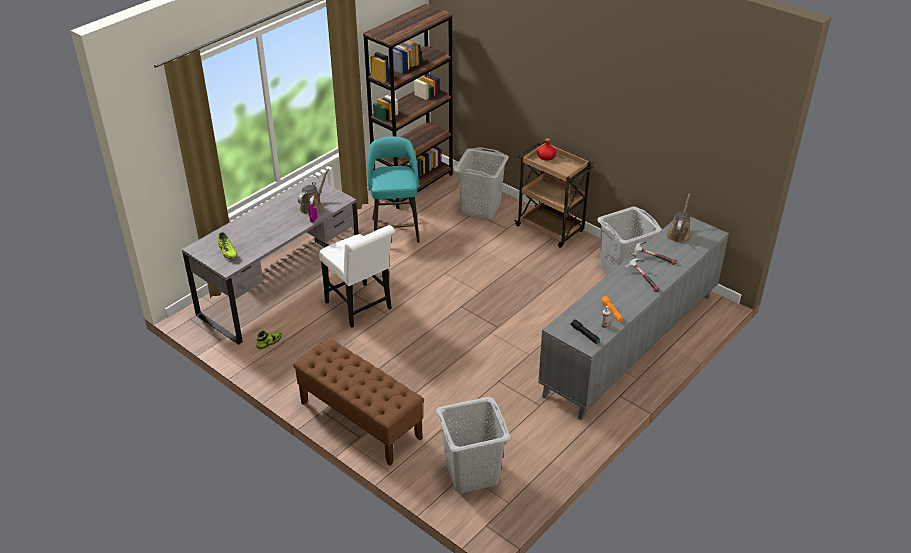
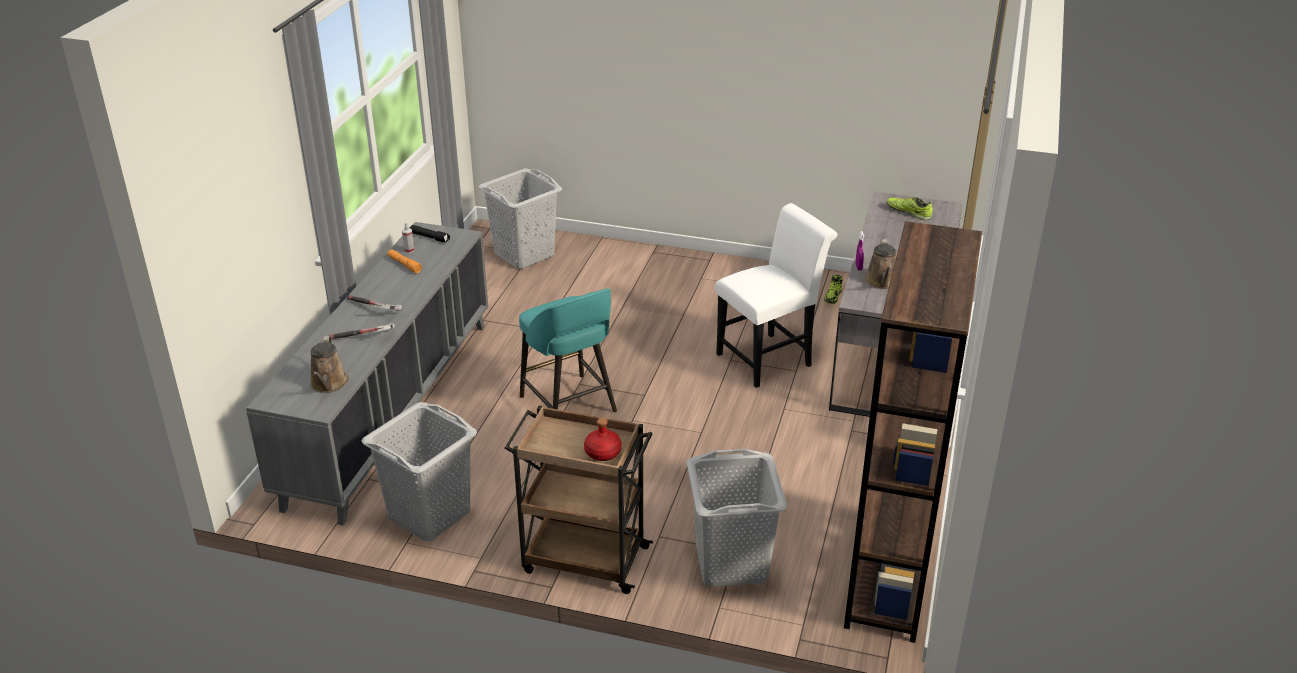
camera: 155 degrees right, 5 degrees down
(360, 420) = (665, 262): brown bench -> none
(361, 308) = (769, 358): white chair -> white chair turned 120 degrees clockwise
(395, 229) = (834, 478): turquoise stool -> turquoise stool (569, 406)

